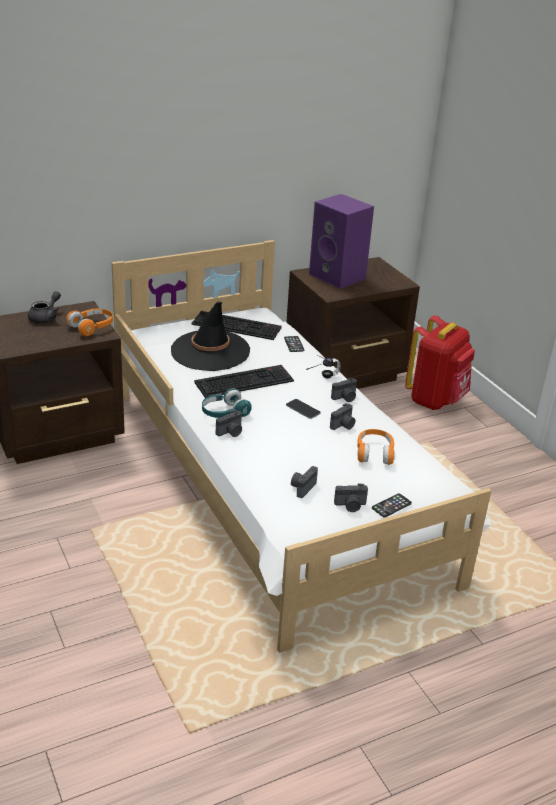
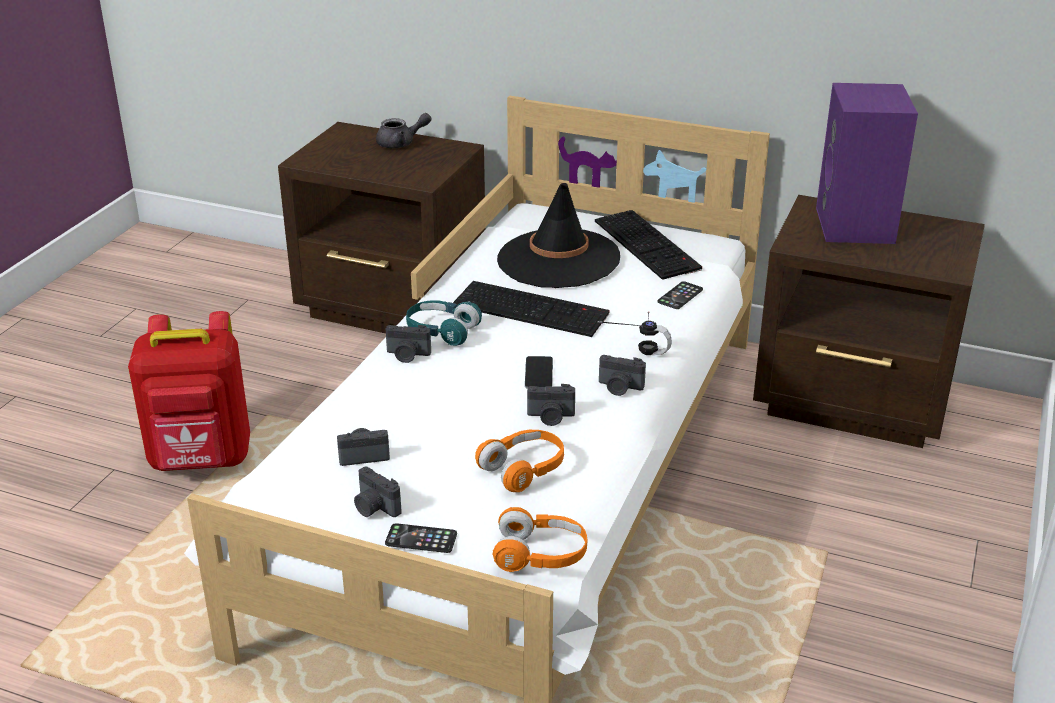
camera: 50 degrees right, 0 degrees up
(92, 327) = (425, 170): orange headphones -> orange headphones (540, 555)
(435, 400) = (943, 505): red backpack -> red backpack (202, 460)

